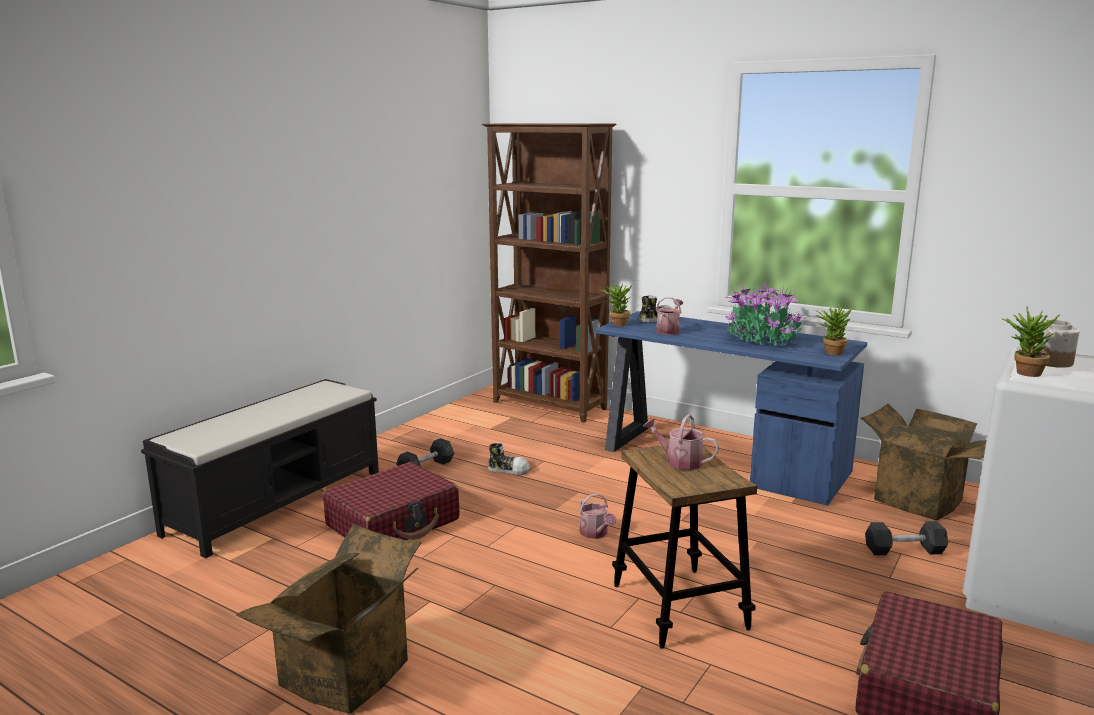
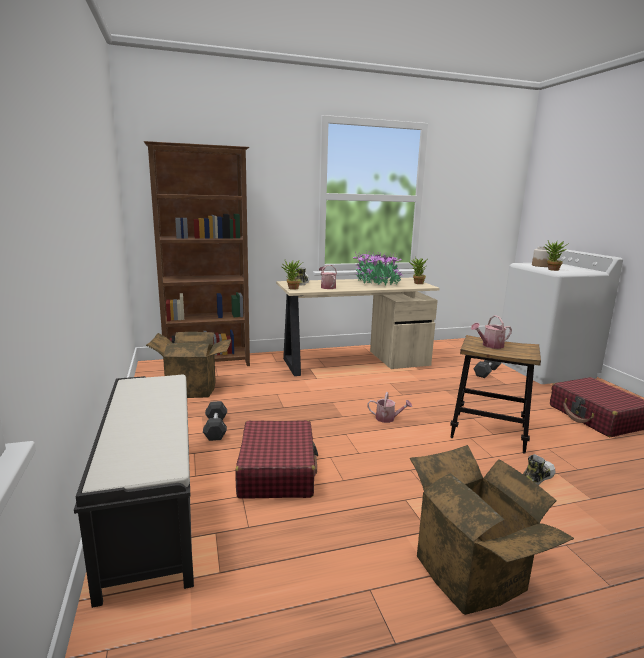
camera: 50 degrees left, 0 degrees up
(508, 470) = (269, 407): shoe -> shoe (537, 477)
(719, 459) = (353, 361): blue desk -> beige desk
(921, 499) = (448, 351): cardboard box -> cardboard box (193, 388)

